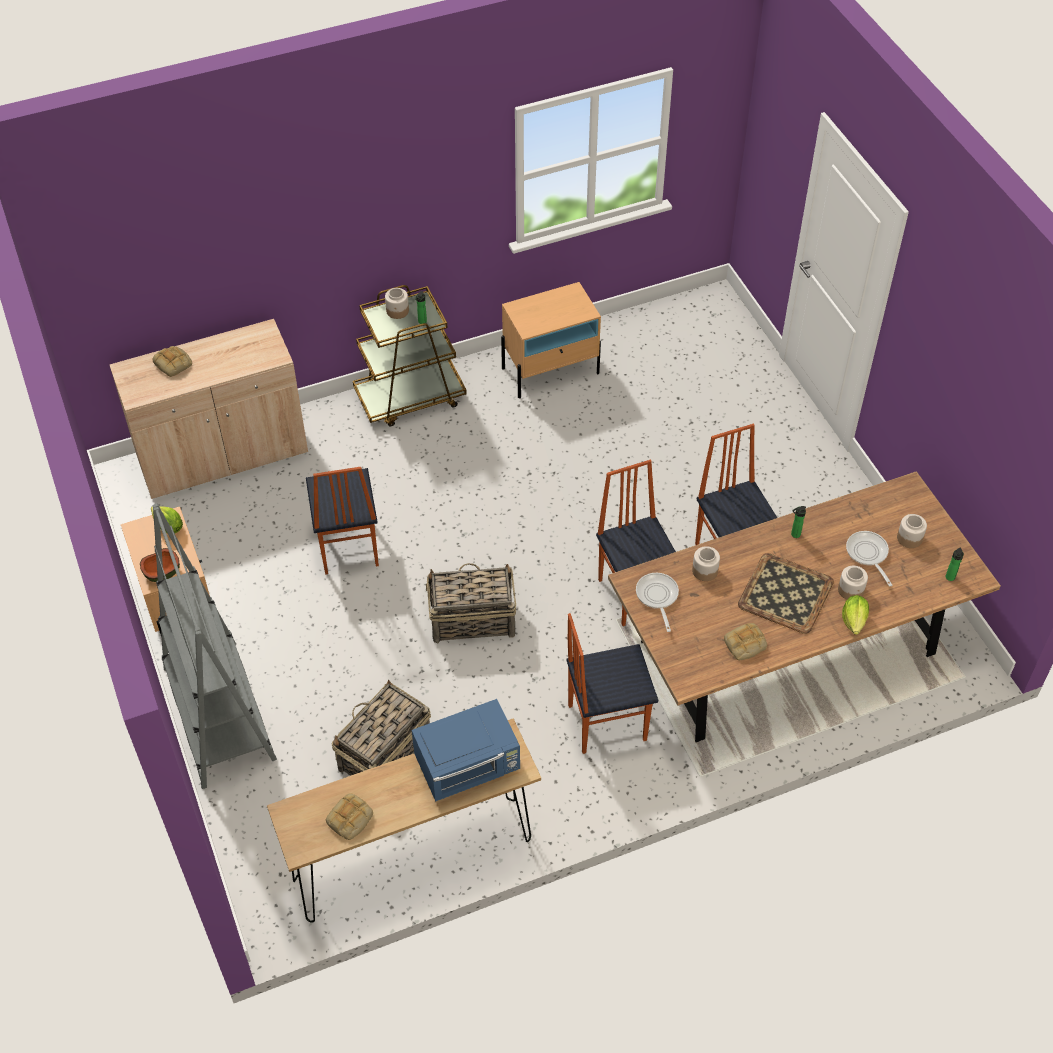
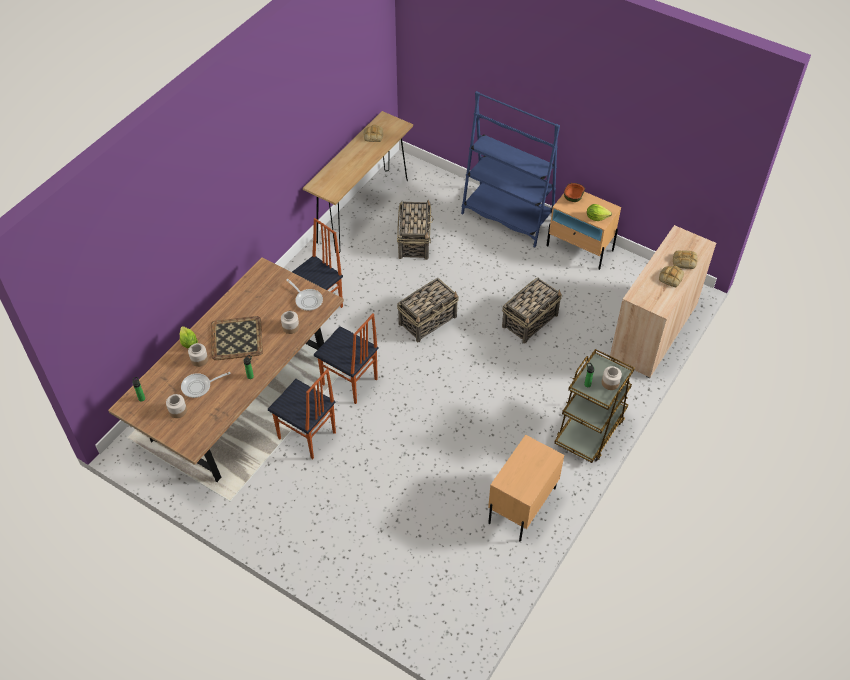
camera: 145 degrees right, 0 degrees up
(219, 713) = (507, 217): grey bookcase -> blue bookcase
(347, 547) = (530, 320): chair -> basket
(468, 766) = (339, 176): blue microwave -> none
(744, 644) = (243, 300): bread -> bread (670, 277)
(868, 554) = (199, 386): frying pan -> frying pan turned 120 degrees clockwise

